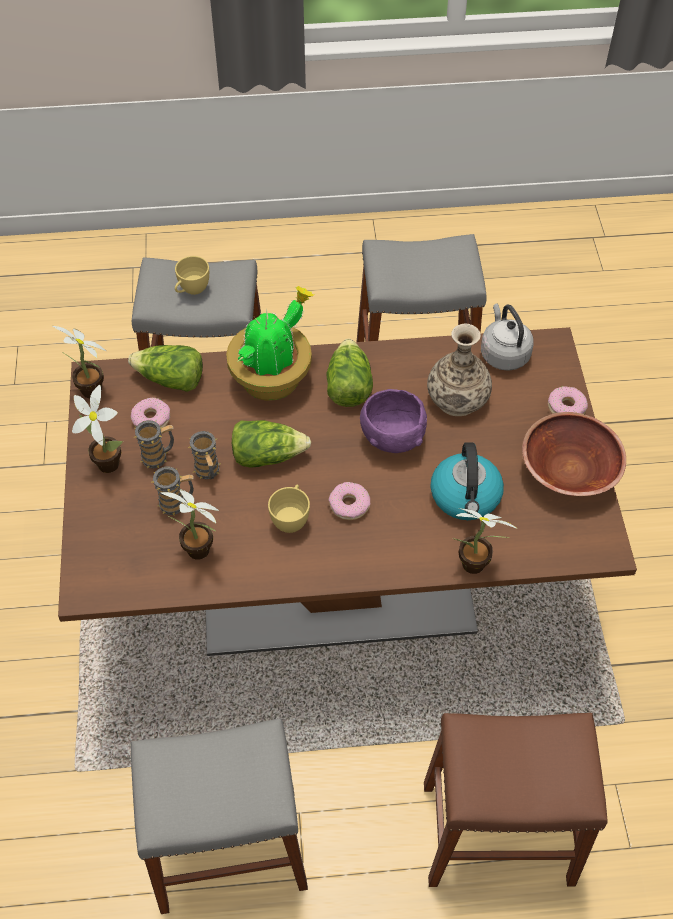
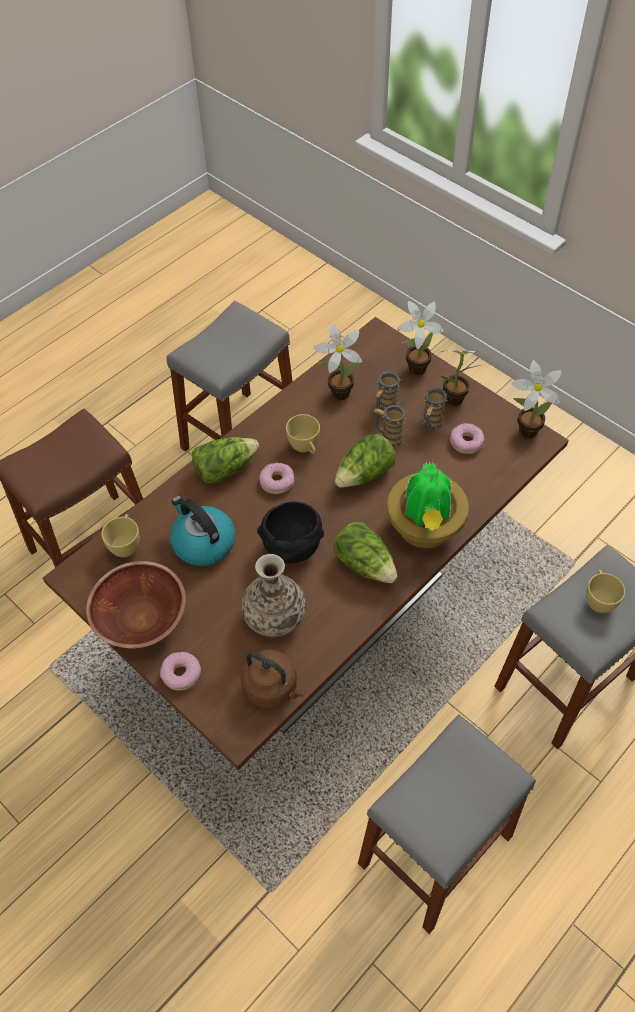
camera: 140 degrees right, 0 degrees up
(171, 380) = (489, 475): lettuce -> lettuce (225, 468)
(392, 438) = (293, 547): purple bowl -> black bowl
(477, 566) = (157, 502): potted plant -> potted plant (414, 369)
(503, 353) = (273, 688): grey kettle -> brown kettle
(536, 545) = (126, 544): none -> yellow cup

